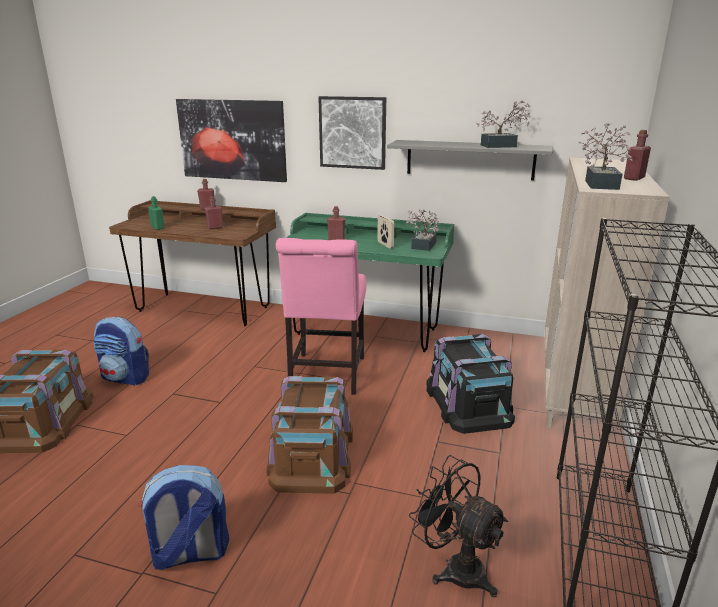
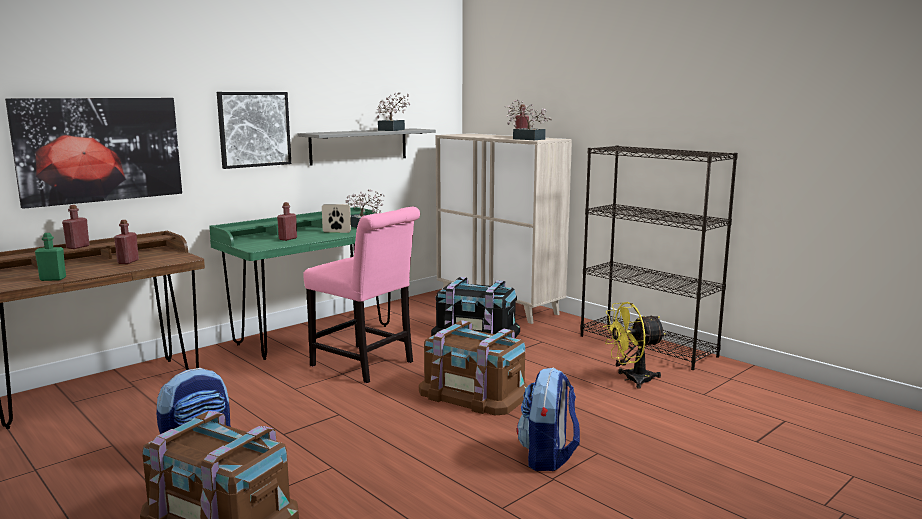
camera: 60 degrees left, 10 degrees down
(455, 567) = (631, 380): black fan -> yellow fan

